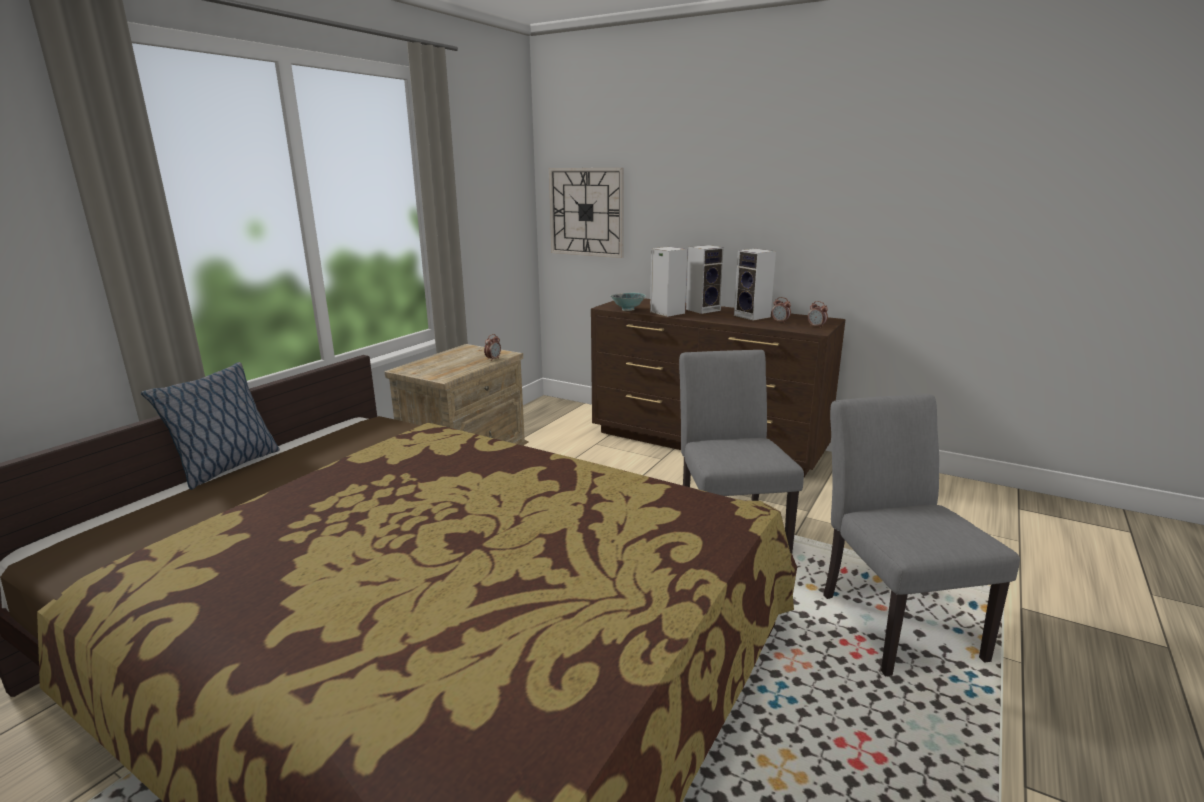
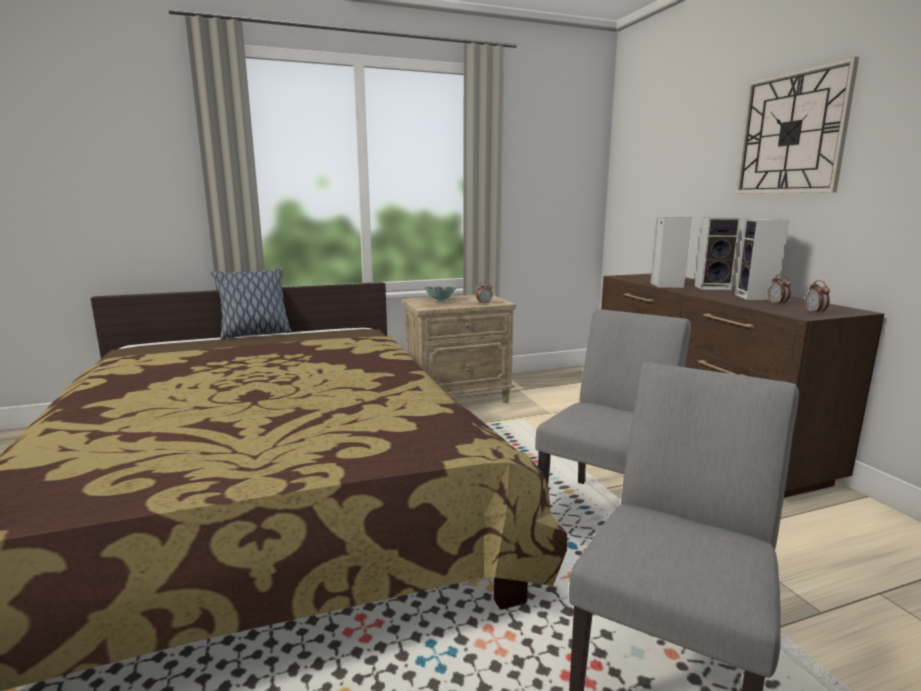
camera: 40 degrees right, 5 degrees down
(586, 212) = (641, 189): wall clock -> wall clock (791, 133)
(628, 310) = (633, 280): bowl -> bowl (440, 301)

